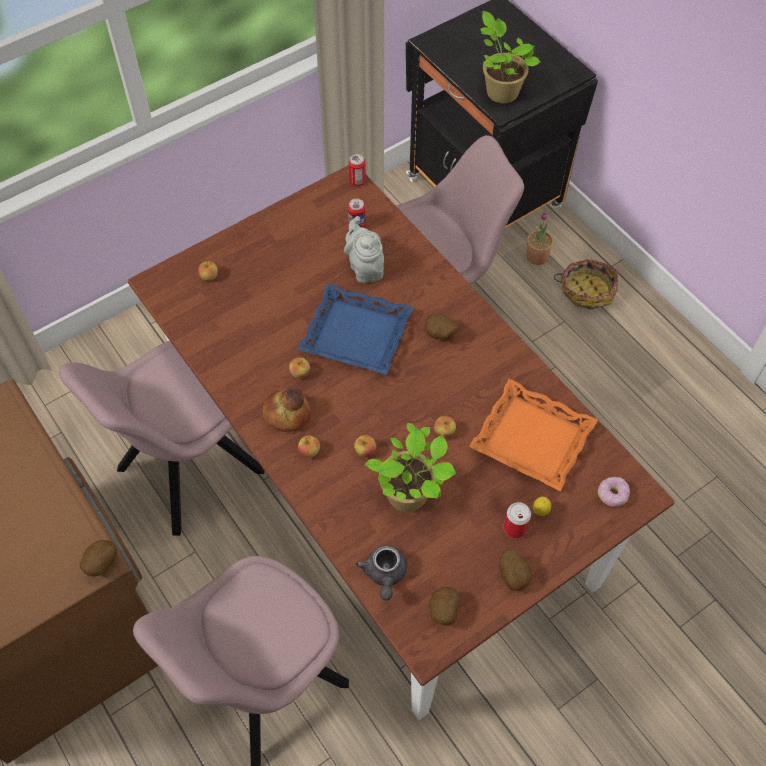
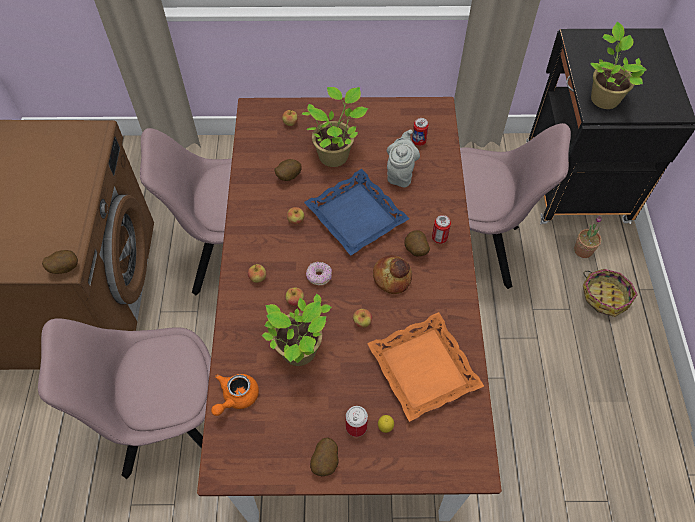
camera: 35 degrees right, 0 degrees up
(284, 284) = (335, 154): none -> potted plant
(287, 413) = (265, 243): bread -> bread (392, 277)
(357, 181) = (444, 111): can -> can (439, 238)
(384, 575) = (236, 397): grey teapot -> orange teapot
(442, 611) = (253, 452): potato -> potato (288, 176)
(612, 495) = (452, 452): donut -> donut (319, 276)

